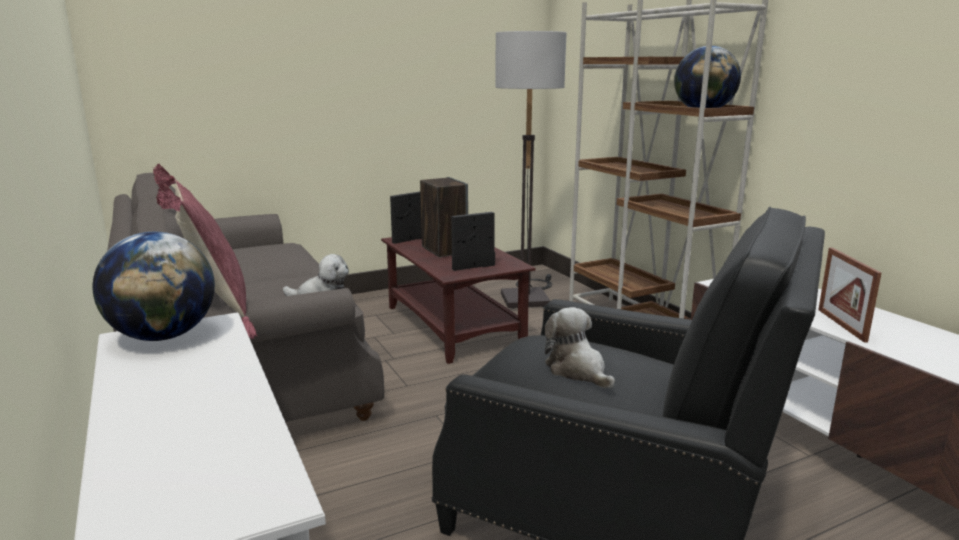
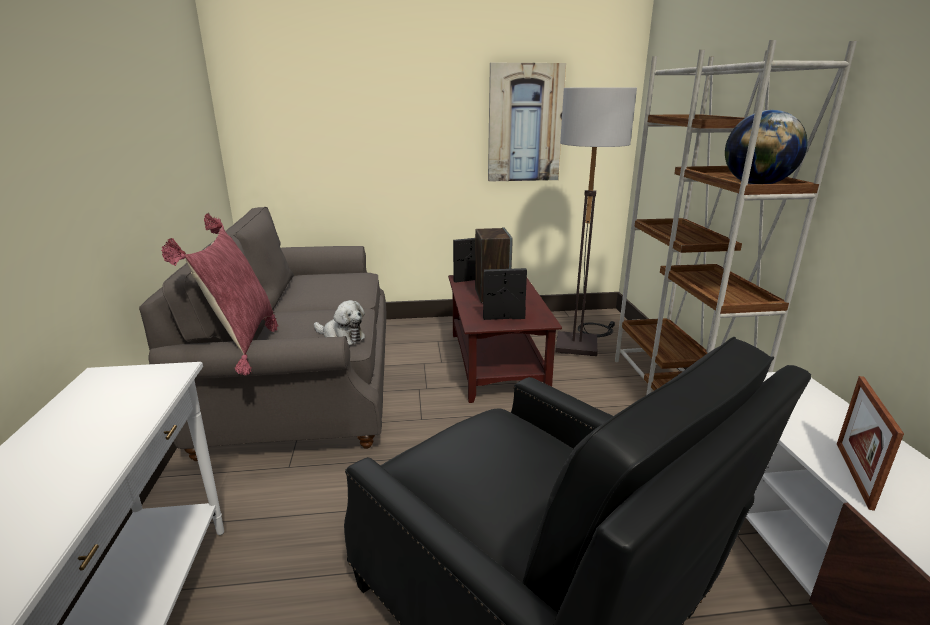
camera: 20 degrees right, 5 degrees up
(163, 336) = (122, 379): globe -> none
(442, 72) = (525, 123): none -> picture
(577, 370) = (494, 472): plush toy -> none

